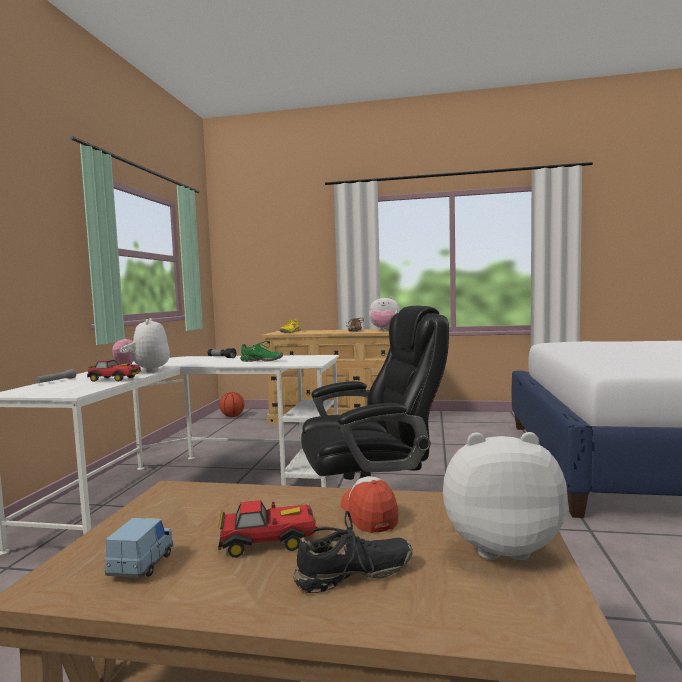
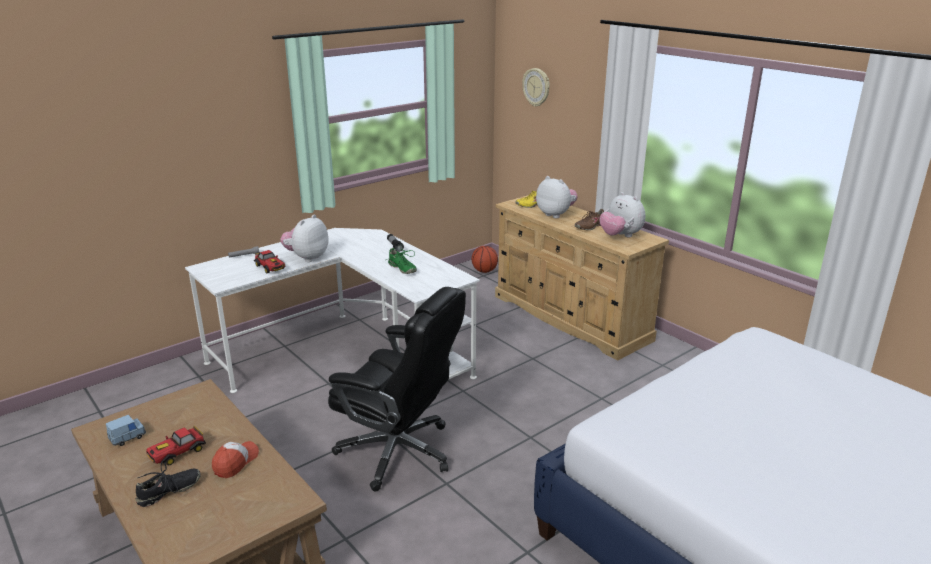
camera: 40 degrees right, 20 degrees up
(259, 249) = (536, 87): none -> wall clock
(269, 542) = (177, 453): toy car -> toy car turned 105 degrees clockwise
(354, 575) = (169, 492): black shoe -> black shoe turned 60 degrees counterclockwise
(499, 545) = (239, 516): plush toy -> plush toy (556, 214)

